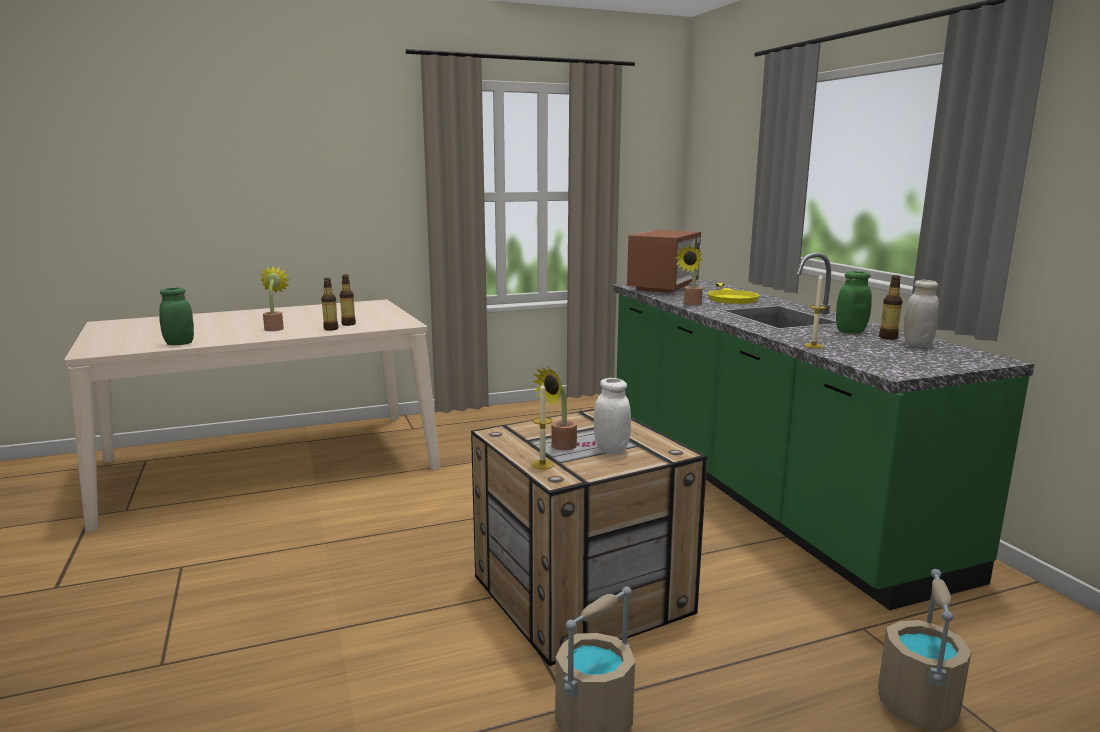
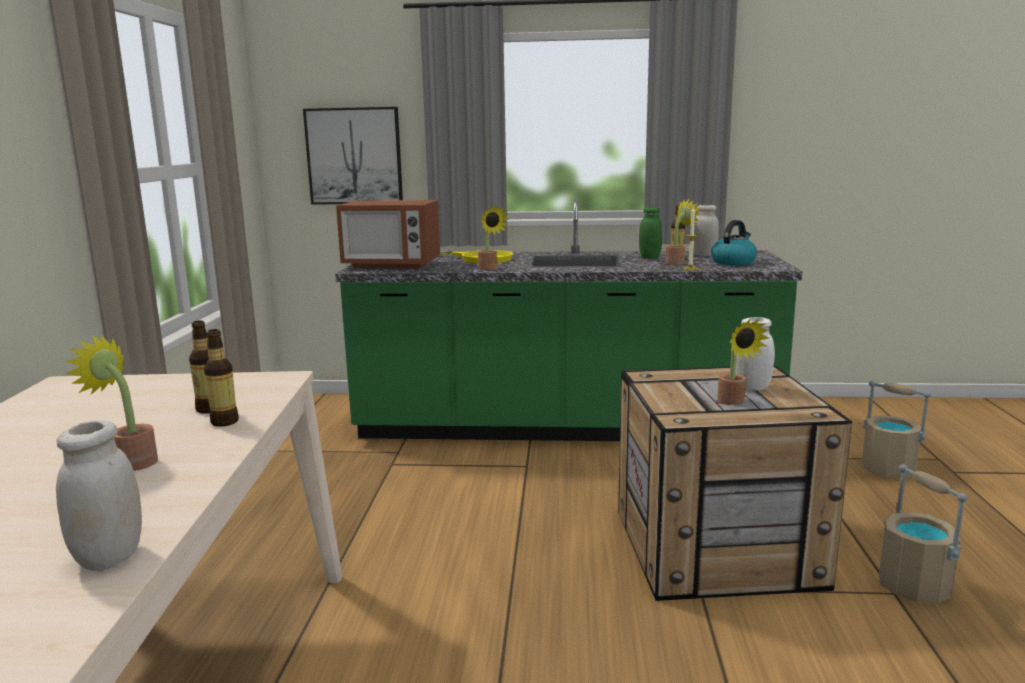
camera: 65 degrees left, 0 degrees up
(179, 343) = (110, 557): green jar -> white jar
(542, 464) = (781, 414): candle -> none
(664, 287) = (391, 265): microwave -> microwave turned 135 degrees clockwise
(728, 192) = (354, 156): none -> picture
(841, 340) = (677, 262): none -> potted plant
(891, 356) = (733, 262): none -> kettle

